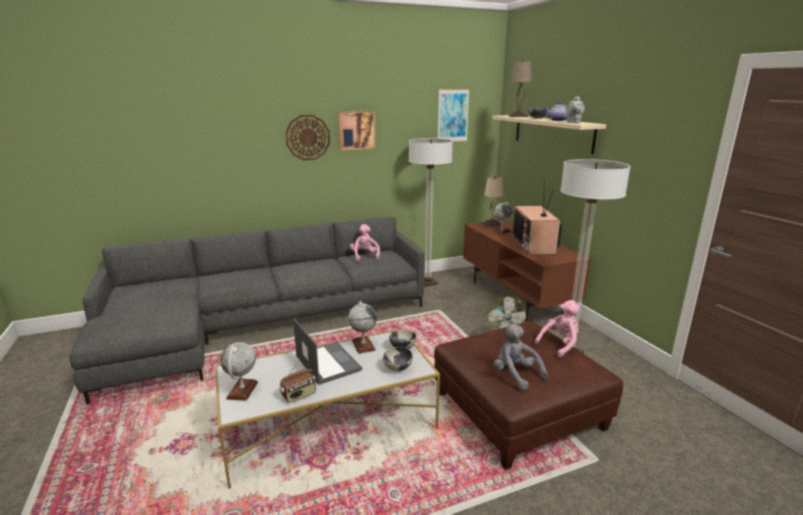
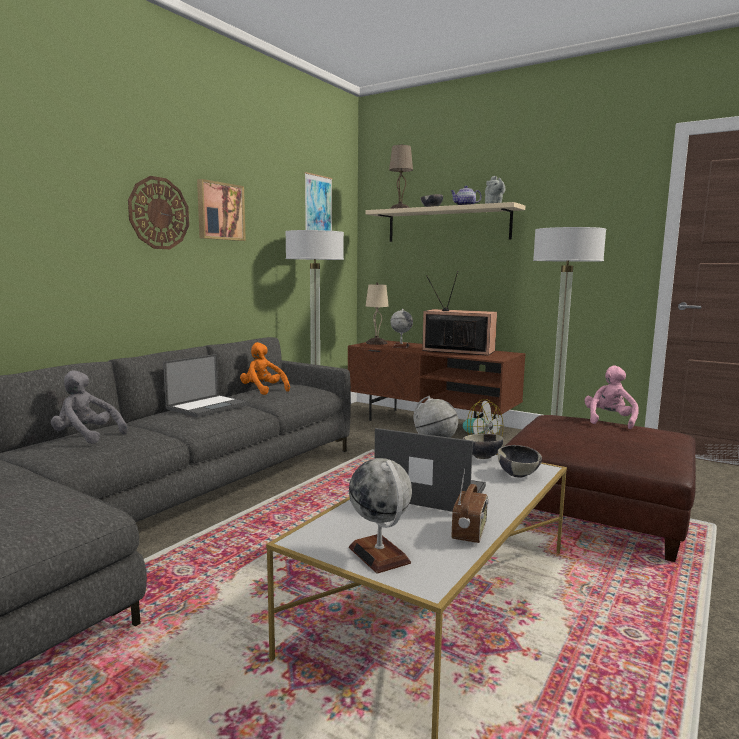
camera: 35 degrees left, 10 degrees down
(315, 265) = (208, 406): none -> laptop
(365, 256) = (263, 390): pink plush toy -> orange plush toy
(515, 374) = (628, 449): grey plush toy -> grey plush toy (86, 437)
(534, 245) = (457, 351): television -> television turned 150 degrees clockwise

